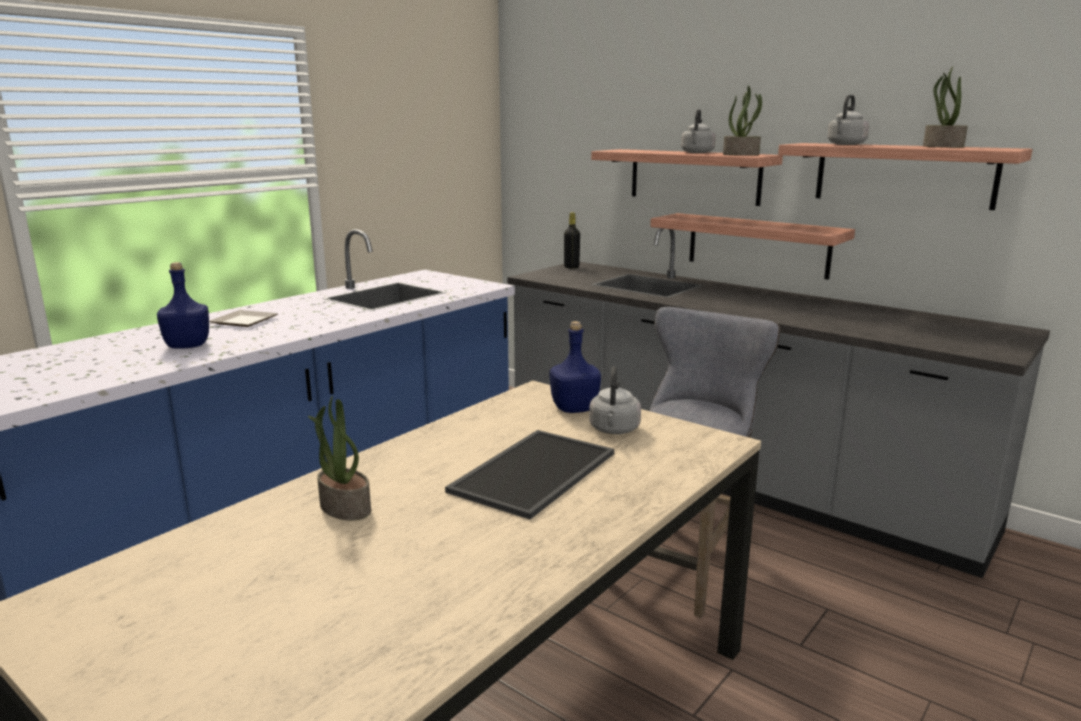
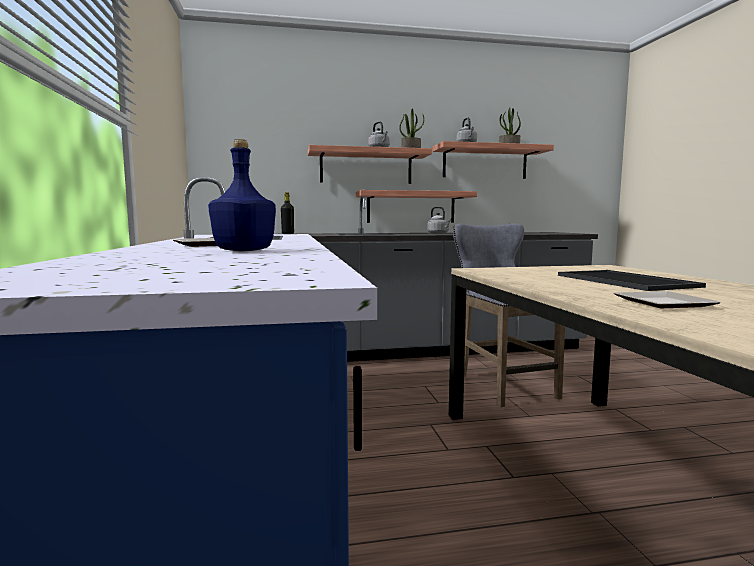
camera: 50 degrees left, 10 degrees down
(343, 507) = (663, 304): potted plant -> plate
(575, 408) = (520, 269): blue bottle -> none
(614, 430) = (568, 270): grey kettle -> grey kettle (439, 233)

